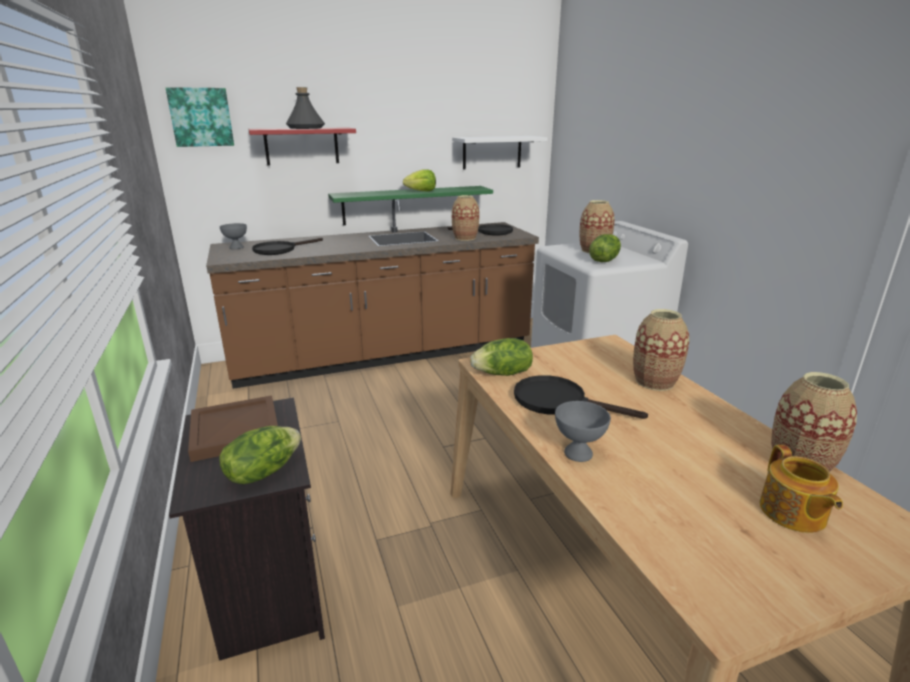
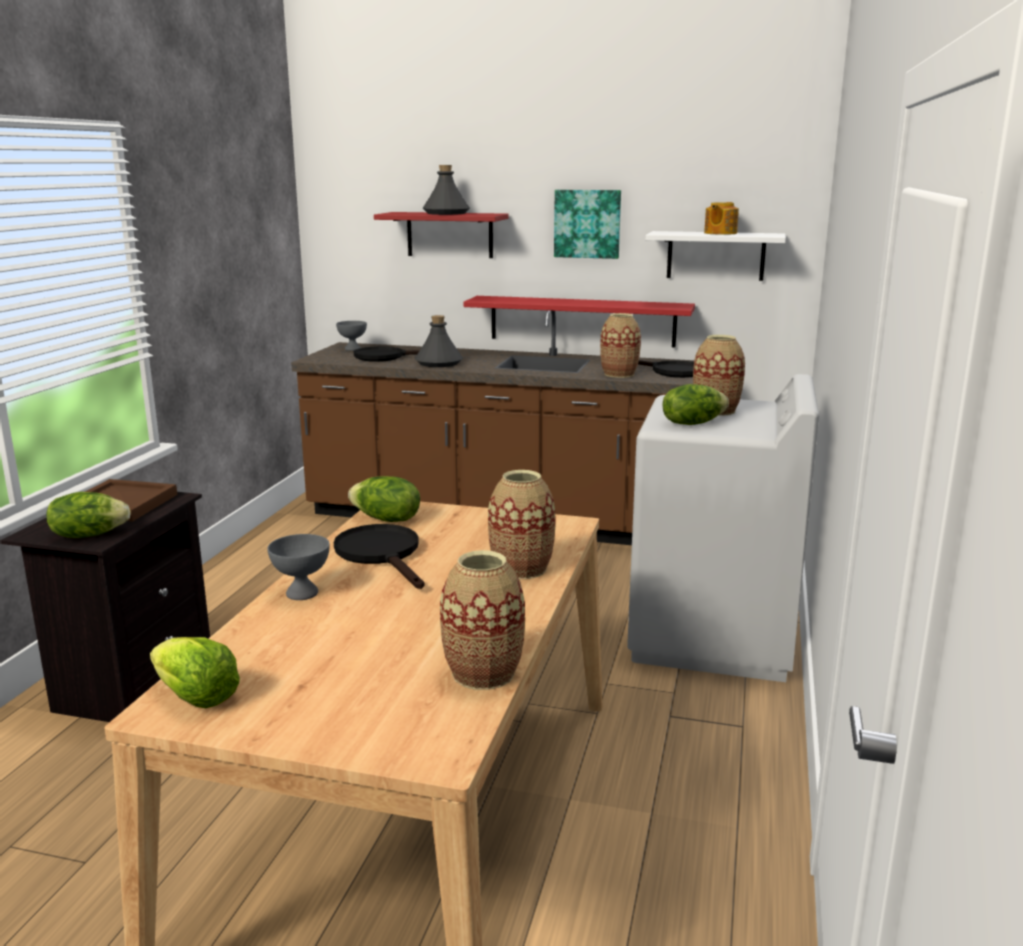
camera: 35 degrees right, 5 degrees down
(201, 117) = (345, 198): picture -> picture (587, 223)
(331, 248) = (439, 363): none -> grey bottle
(408, 205) = (582, 321): green shelf -> red shelf
(421, 191) = (588, 303): lettuce -> lettuce (195, 697)
(792, 513) = (373, 694): teapot -> teapot (719, 233)

